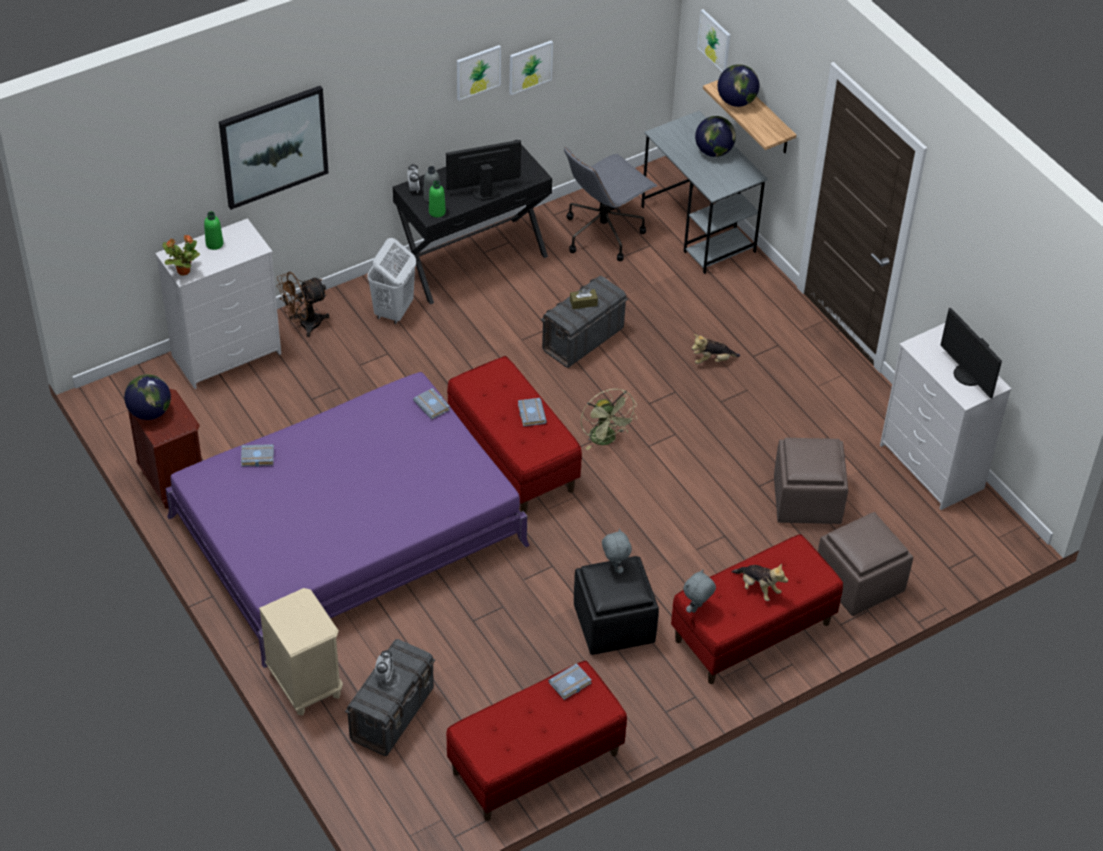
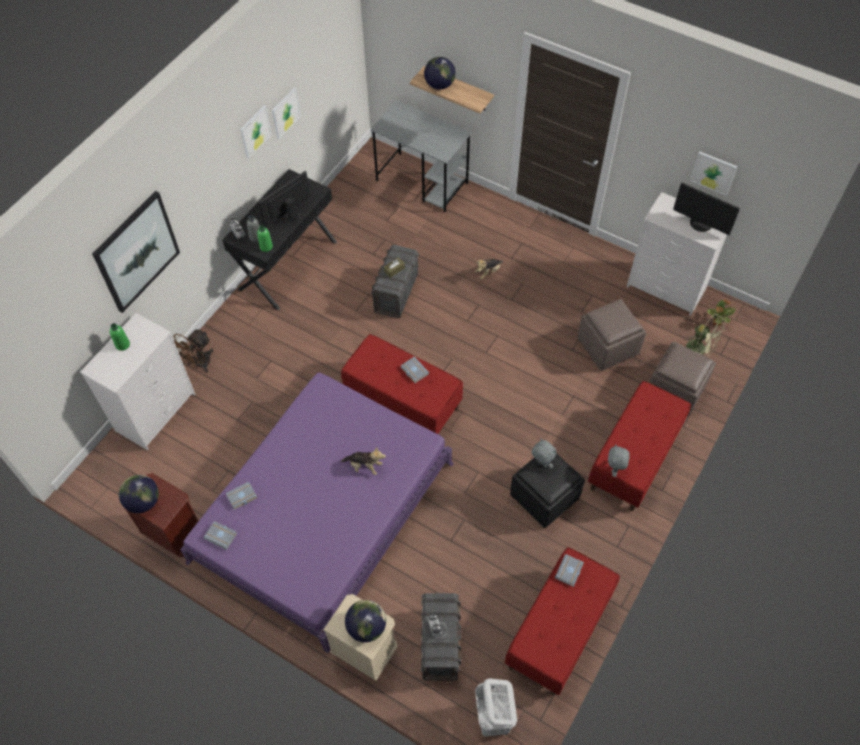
camera: 25 degrees left, 10 degrees up
(183, 271) = (111, 378): potted plant -> potted plant (716, 322)
(393, 311) = (256, 326): white laundry basket -> white laundry basket (493, 719)
(433, 406) = (343, 396): grey book -> grey book (222, 536)
(604, 233) = (363, 209): grey office chair -> none
(606, 440) = (456, 360): green fan -> green fan (700, 349)
(714, 40) = (401, 46): picture -> picture (713, 173)
(714, 151) = (425, 126): globe -> globe (367, 627)
(758, 588) = (643, 434): plush toy -> plush toy (364, 466)

